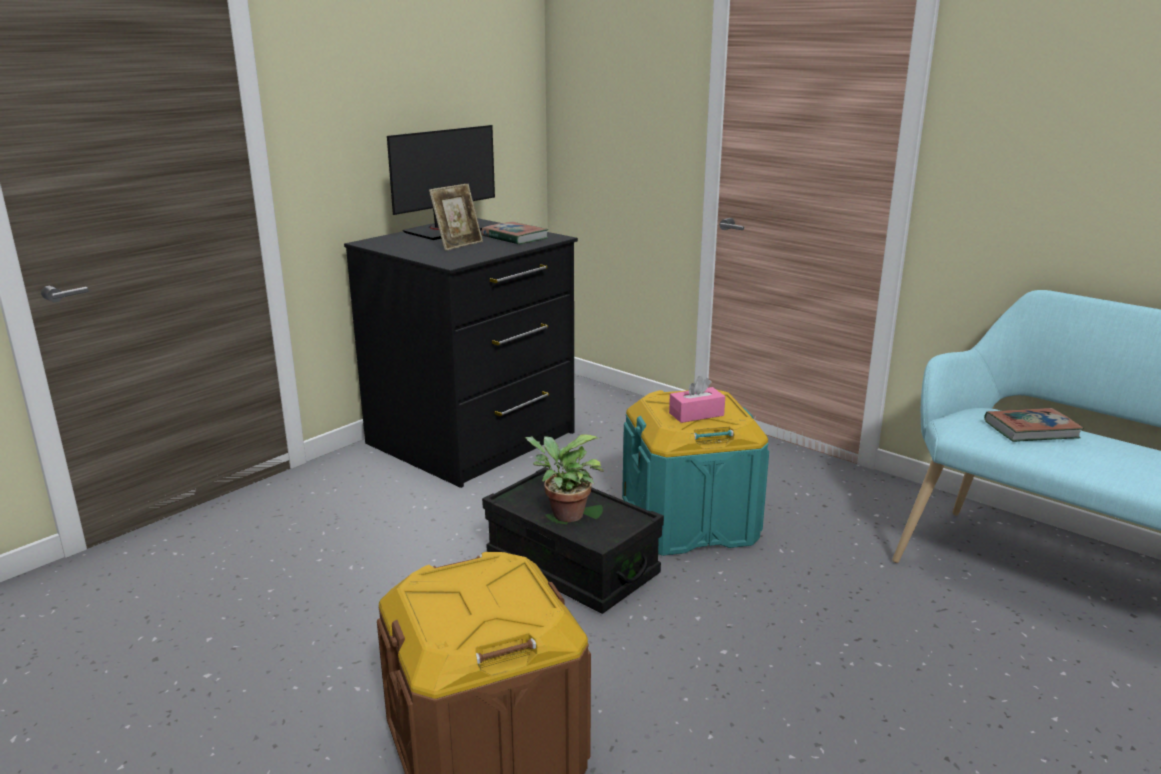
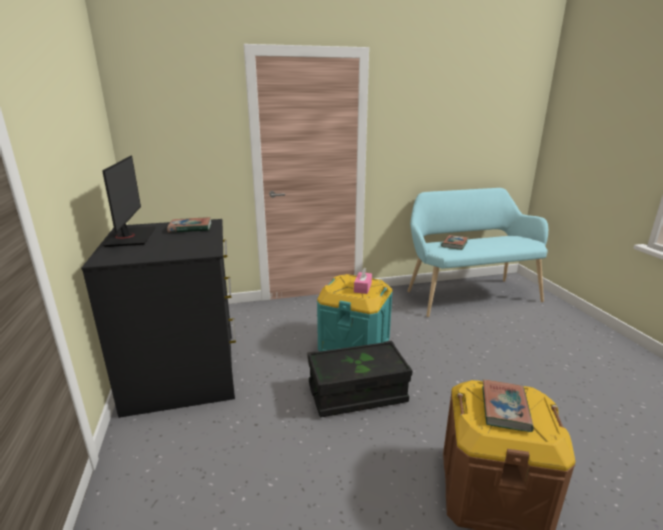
camera: 55 degrees left, 0 degrees up
(458, 245) = (172, 242): picture frame -> none
(475, 594) = (505, 408): none -> book
(563, 515) = (361, 366): potted plant -> none

